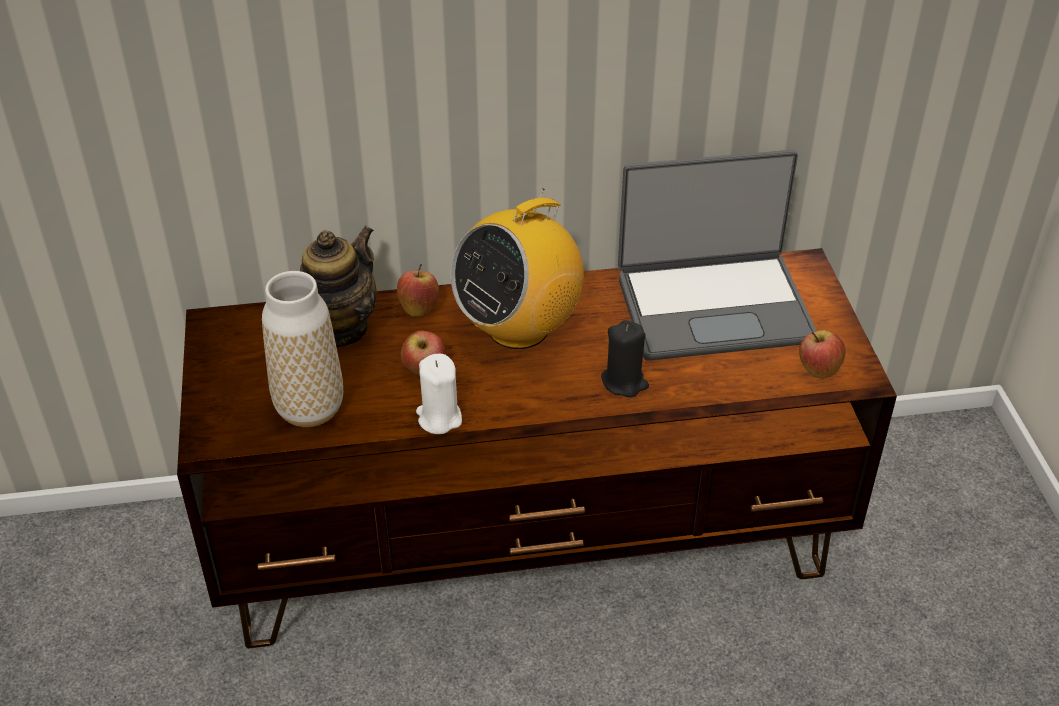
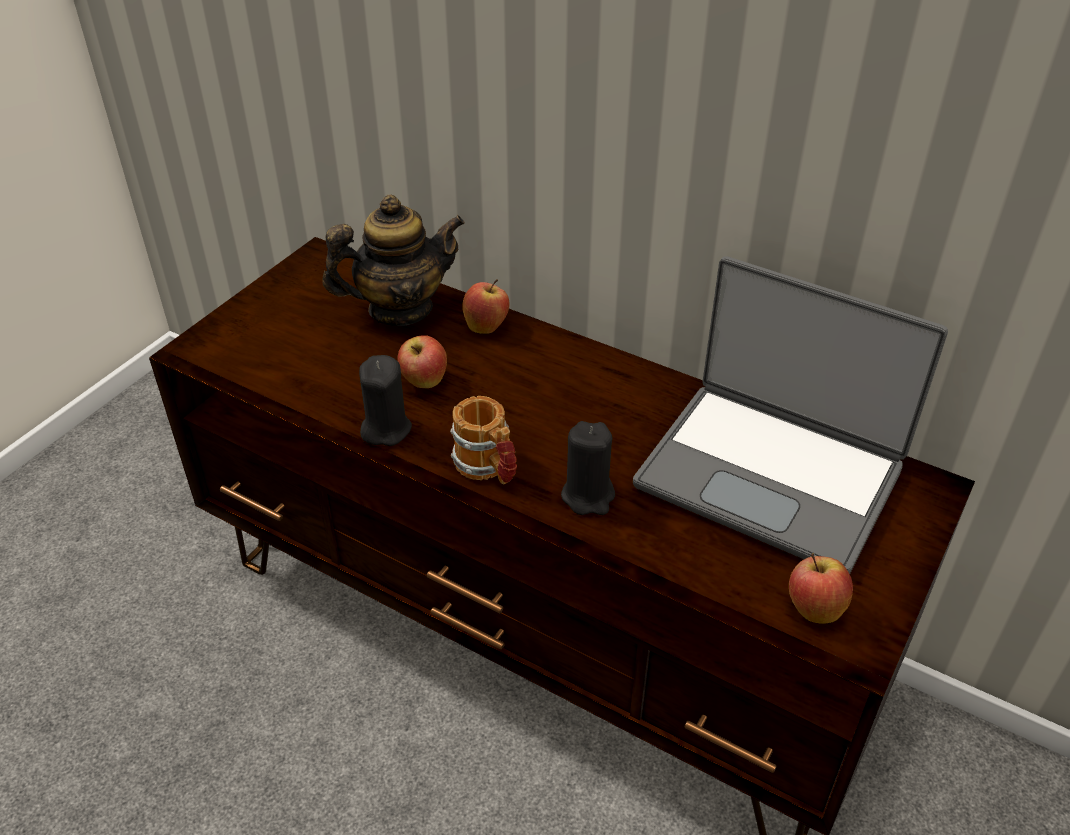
camera: 40 degrees right, 0 degrees up
(310, 409) = (299, 362): vase -> none
(439, 418) = (386, 429): white candle -> black candle
(519, 328) = (551, 389): radio -> none
(541, 402) = (488, 468): none -> mug

